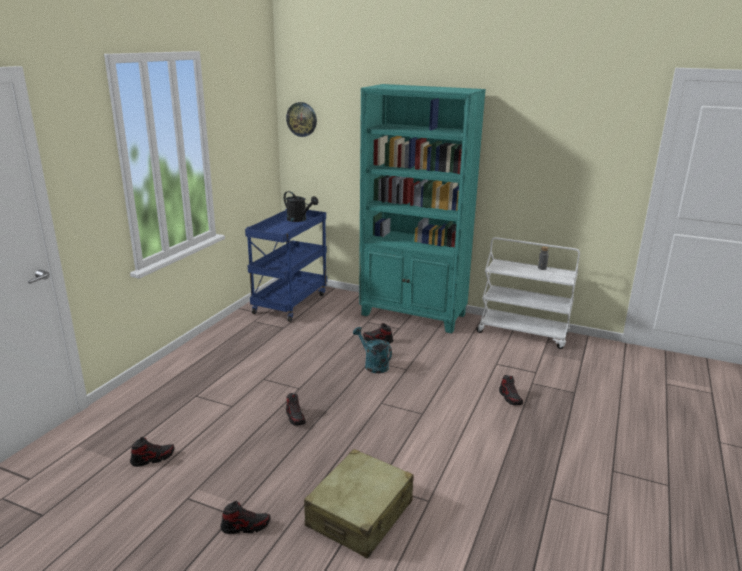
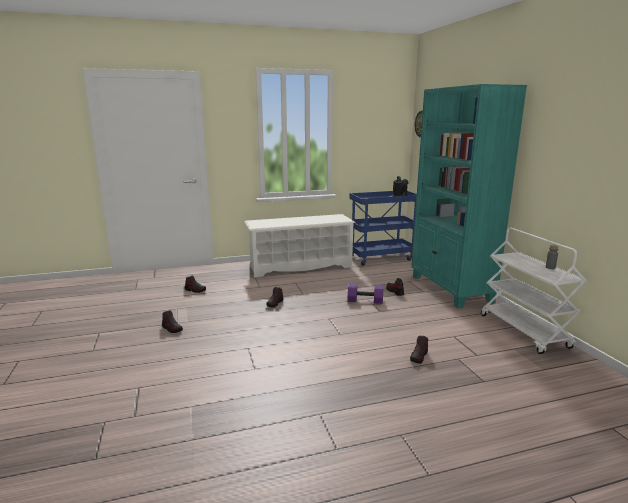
camera: 50 degrees right, 5 degrees down
(223, 353) = (300, 266): none -> white shoe rack
(360, 514) = (216, 352): beige suitcase -> none
(373, 365) = (364, 301): turquoise watering can -> purple dumbbell

